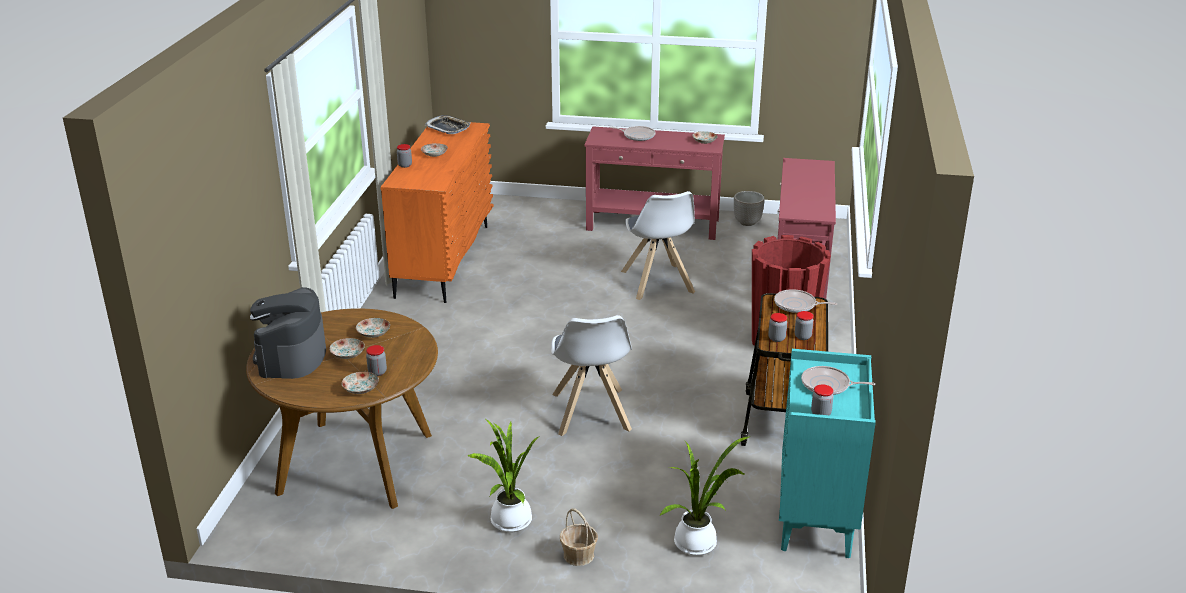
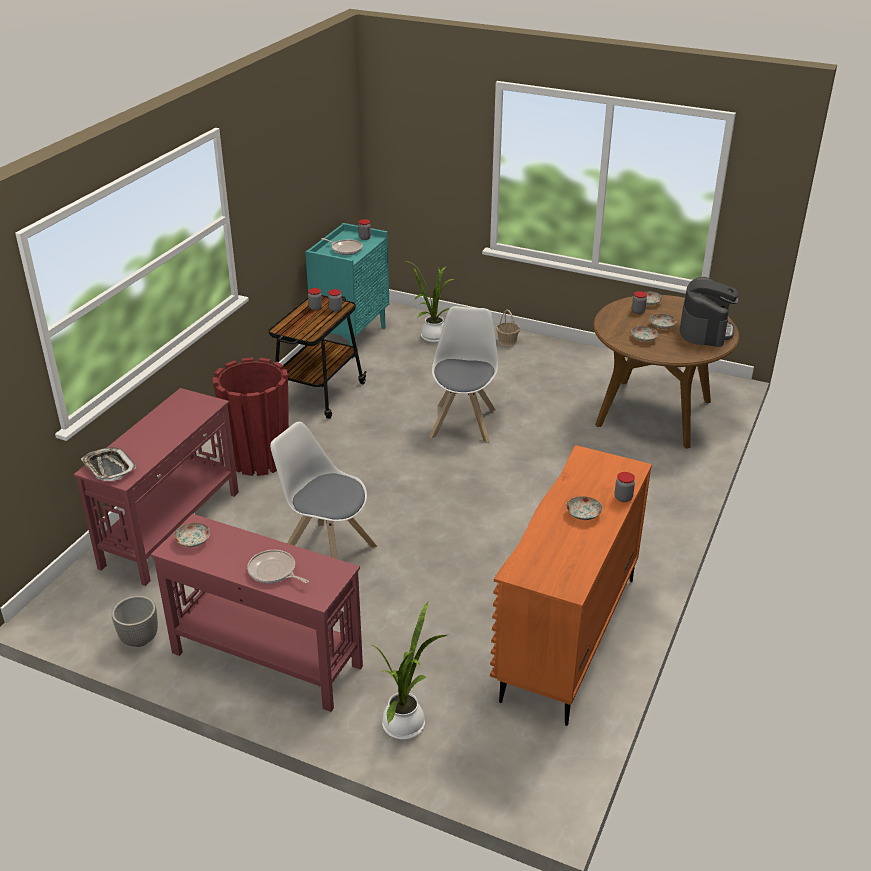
camera: 165 degrees left, 5 degrees up
(448, 128) = (558, 574): tray -> tray (109, 468)
(509, 523) = (546, 362): potted plant -> potted plant (406, 722)
(658, 283) = (326, 551): chair -> chair turned 60 degrees counterclockwise
(797, 305) = (296, 328): frying pan -> none

